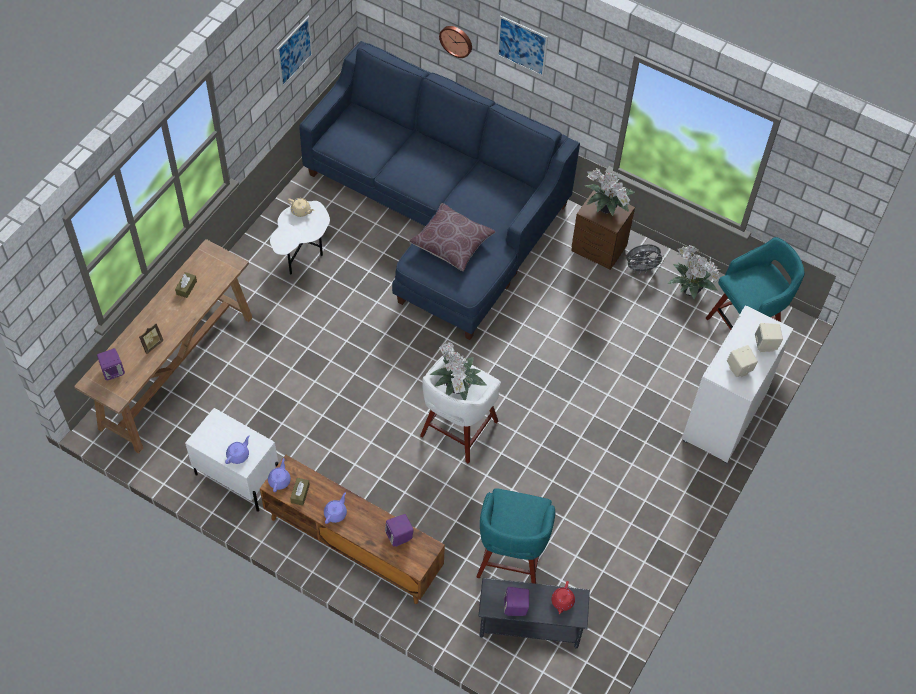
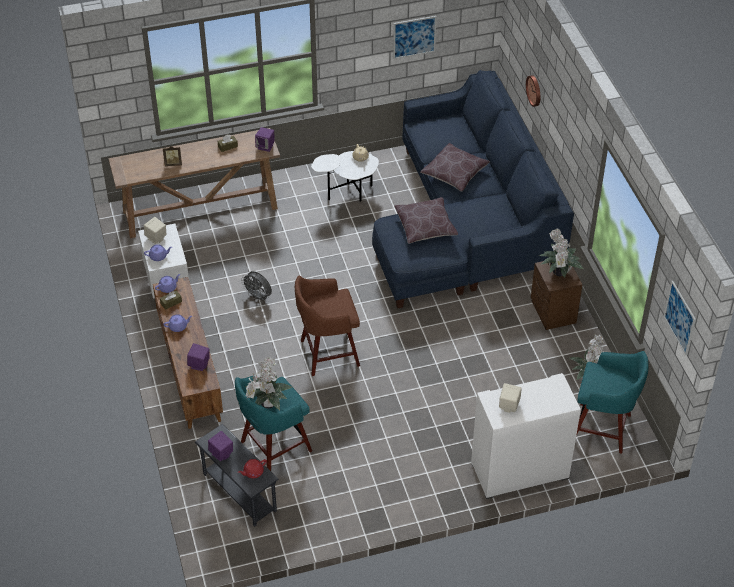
camera: 45 degrees right, 10 degrees down
(113, 371) = (137, 164): purple speaker -> purple speaker (265, 146)
(416, 170) = (454, 173): none -> brown pillow
(456, 389) = (323, 305): potted plant -> potted plant (267, 404)
(457, 430) = (327, 353): white stool -> brown stool
(522, 45) = (560, 108): picture -> picture (679, 317)
(641, 269) = (569, 344): grey fan -> grey fan (258, 297)
(765, 344) = (547, 405): beige speaker -> beige speaker (156, 238)

